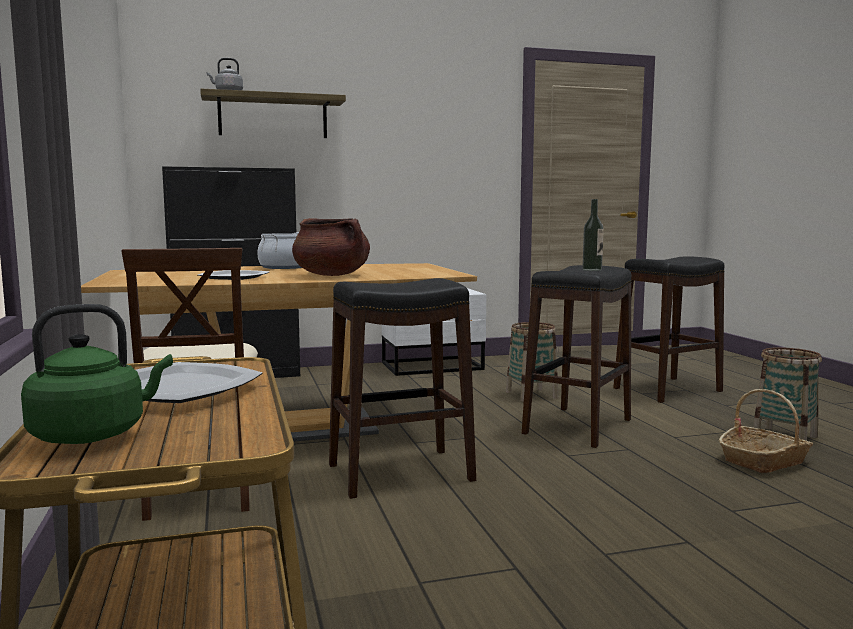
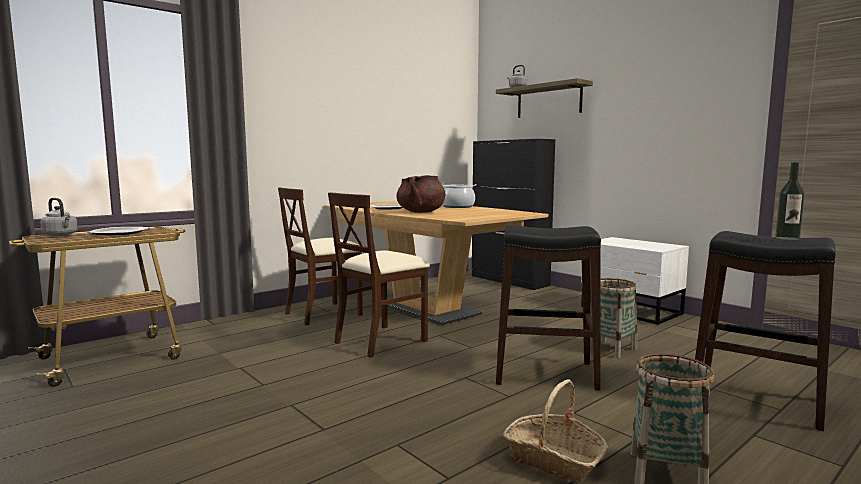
camera: 65 degrees right, 0 degrees up
(94, 434) = (61, 235): green kettle -> grey kettle
(399, 473) = (380, 341): black stool -> beige chair
(592, 270) = (552, 229): bottle -> bottle (787, 238)

